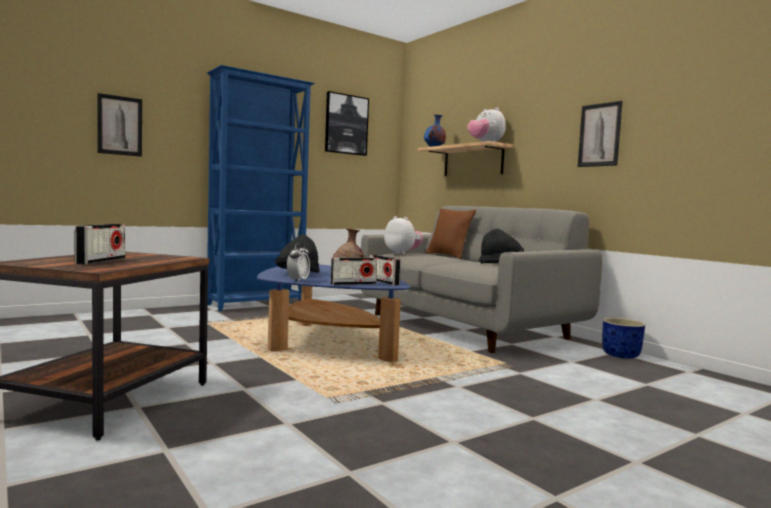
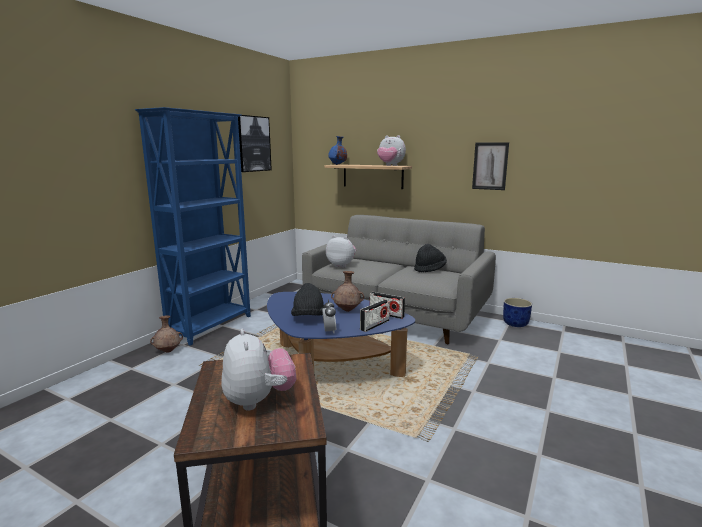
camera: 25 degrees left, 10 degrees up
(101, 261) = (259, 400): radio -> plush toy
(120, 125) = (56, 180): picture -> none
(195, 311) = (168, 351): none -> brown vase
(448, 256) = (370, 259): brown pillow -> none

